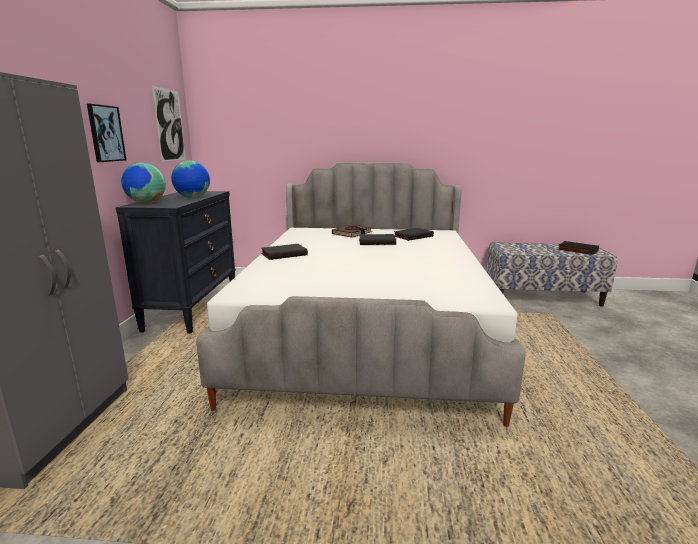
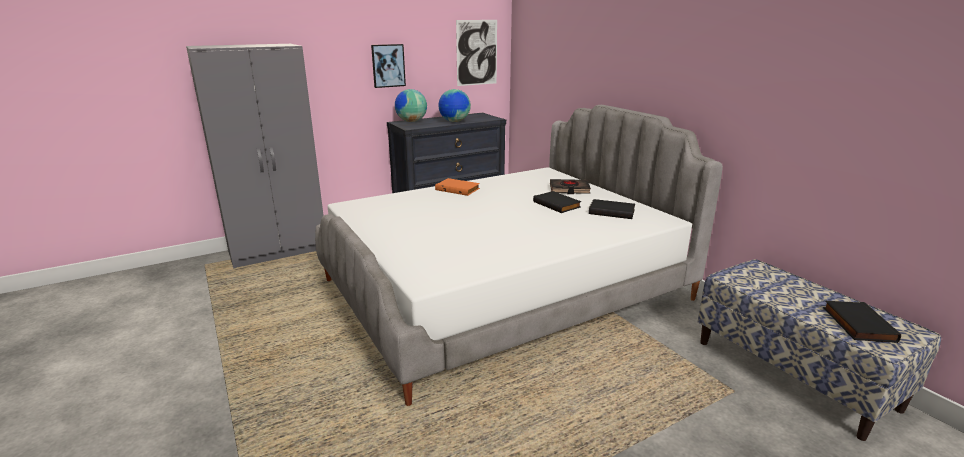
camera: 55 degrees right, 5 degrees up
(284, 254) = (458, 189): black book -> orange book

